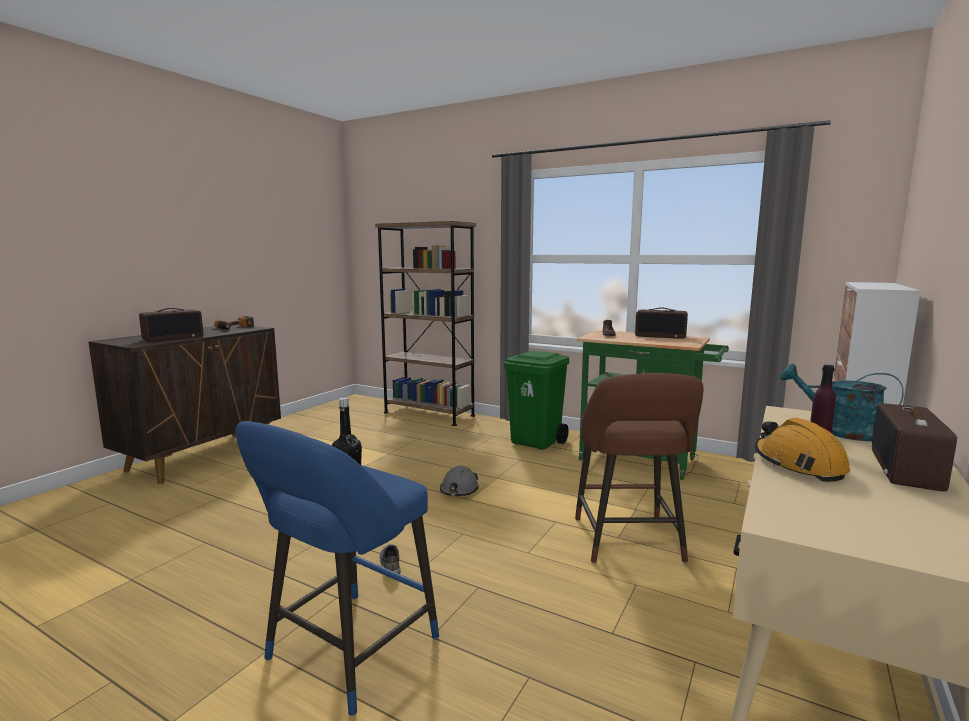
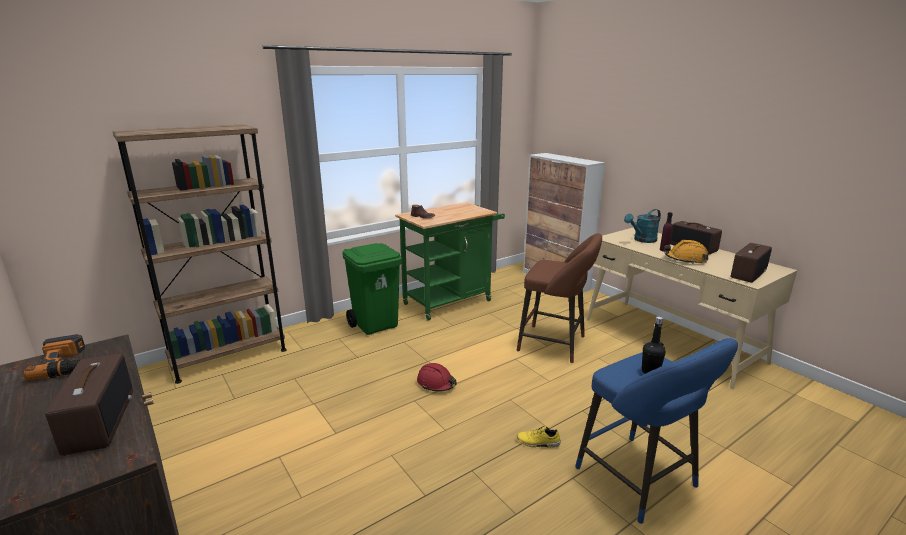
camera: 65 degrees left, 10 degrees up
(390, 564) = (538, 443): grey shoe -> yellow shoe
(459, 490) = (436, 383): grey hard hat -> red hard hat
(660, 336) = (446, 208): radio -> radio (747, 273)

